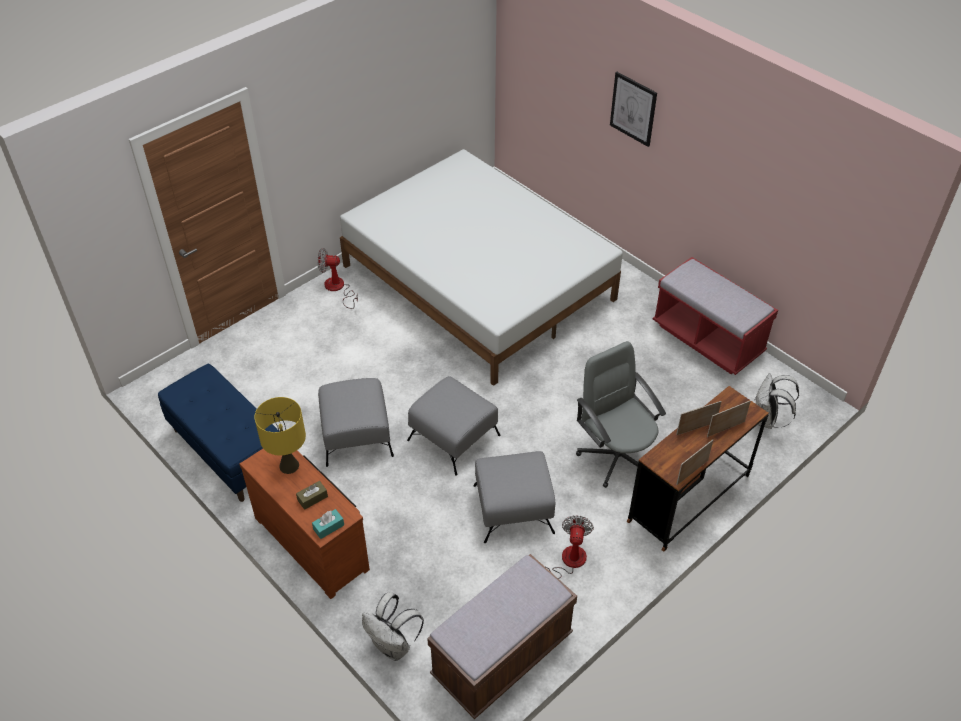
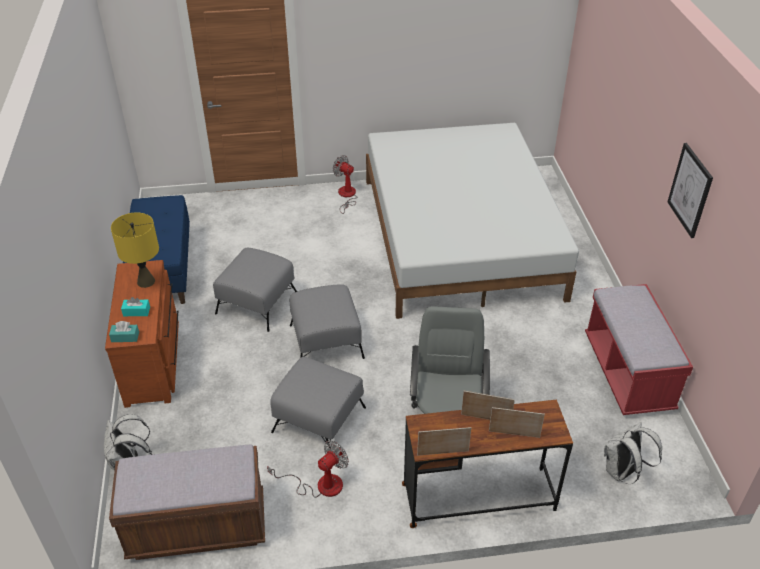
camera: 35 degrees right, 5 degrees down
(312, 498) = (136, 311): brown tissue box -> turquoise tissue box
(633, 109) = (639, 112): picture -> picture (690, 190)

